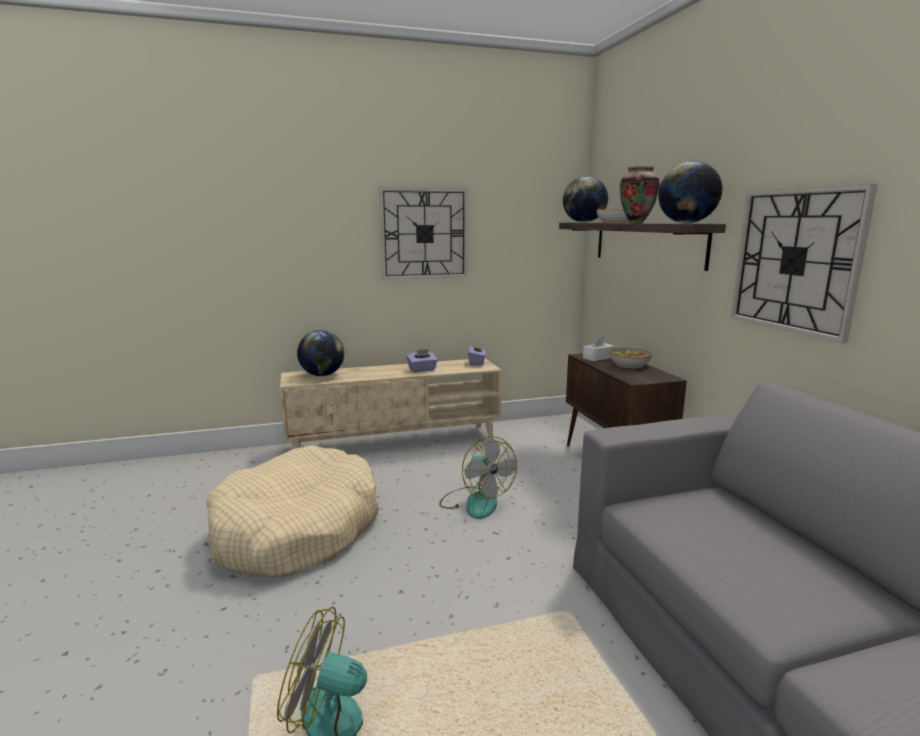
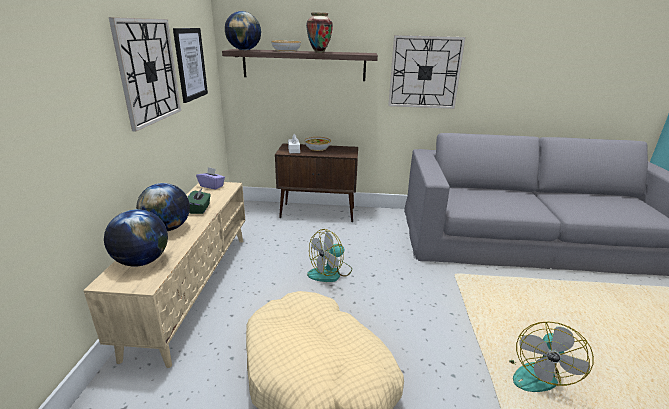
camera: 70 degrees left, 10 degrees up
(422, 370) = (200, 209): purple tissue box -> green tissue box
(475, 502) = (330, 272): fan -> fan turned 150 degrees clockwise
(509, 234) = (190, 64): none -> picture
(686, 223) = (363, 53): globe -> globe (168, 228)

